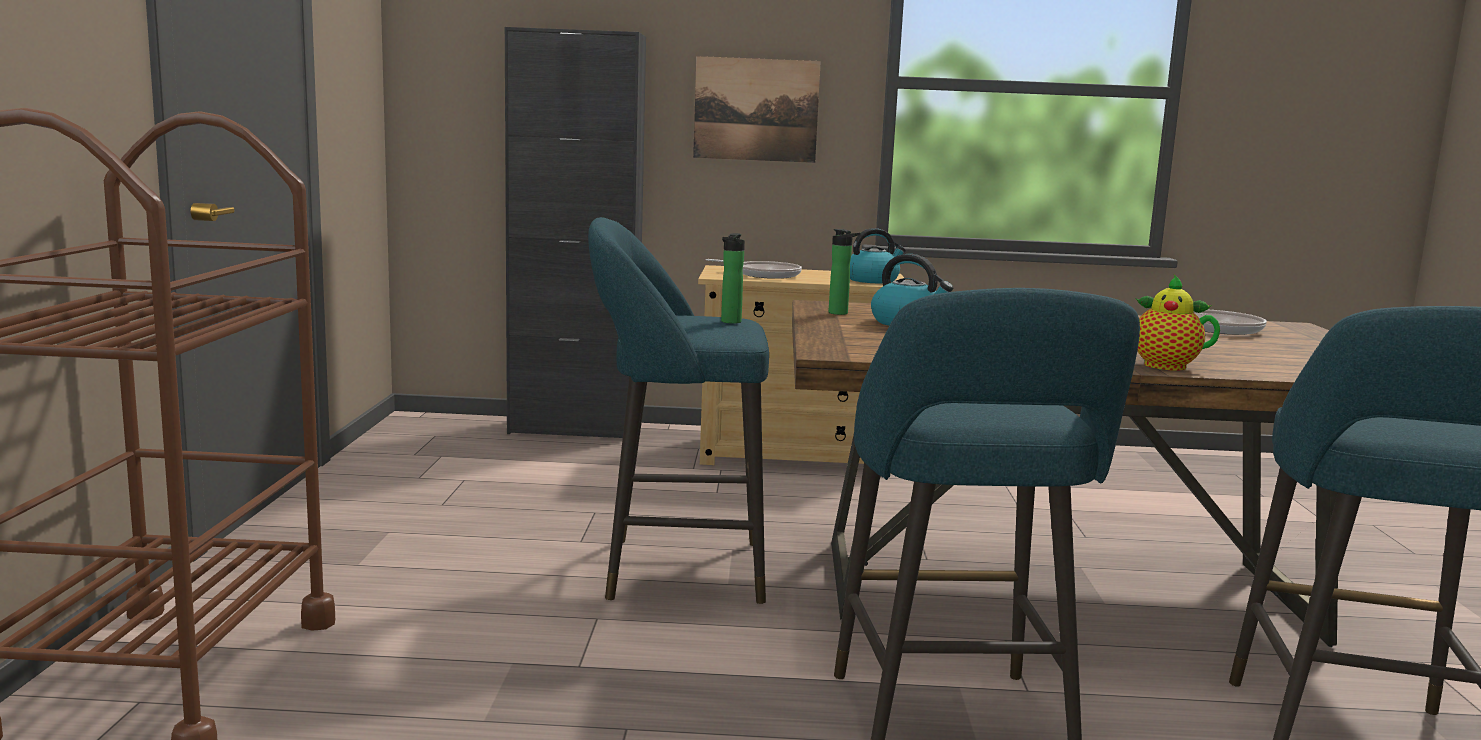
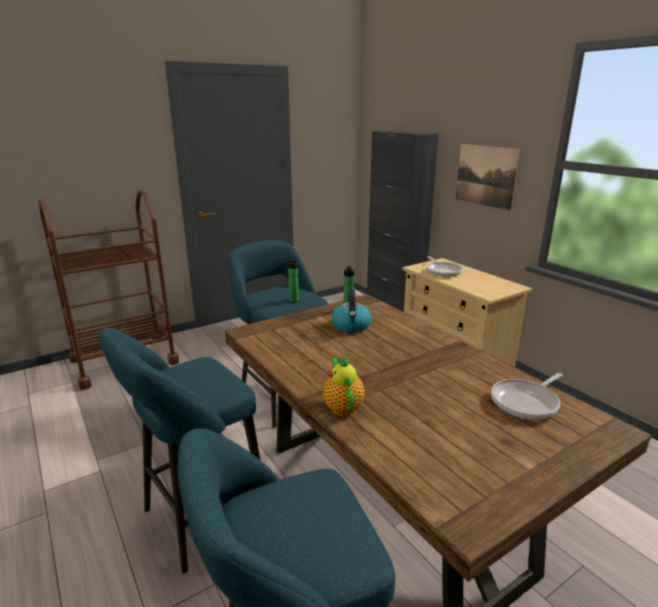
camera: 55 degrees right, 10 degrees up
(872, 280) = (489, 289): kettle -> none

